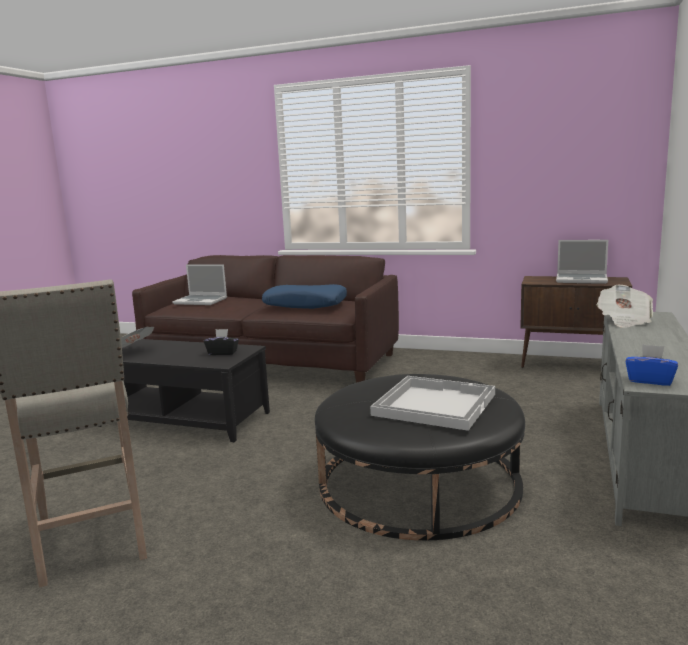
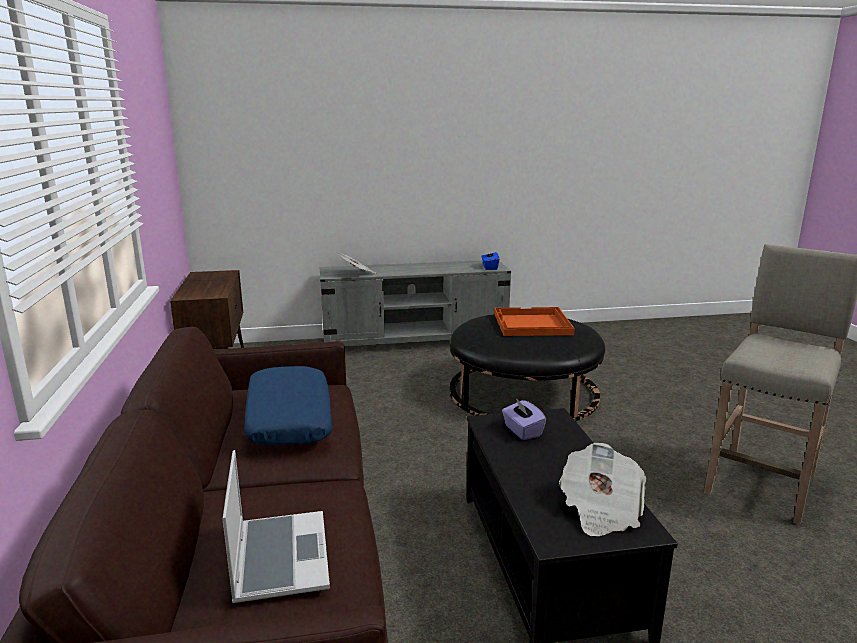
camera: 120 degrees left, 5 degrees up
(222, 353) = (522, 431): black tissue box -> purple tissue box
(434, 404) = (531, 324): white tray -> orange tray
(582, 279) = (205, 282): laptop -> none

